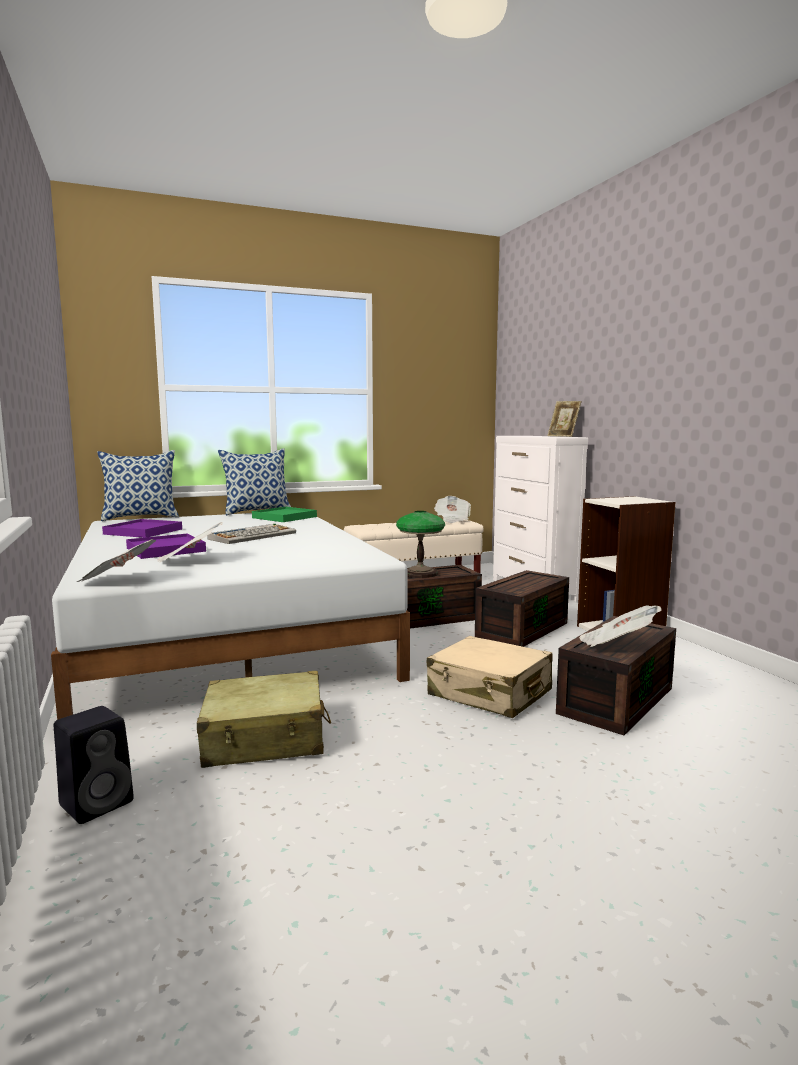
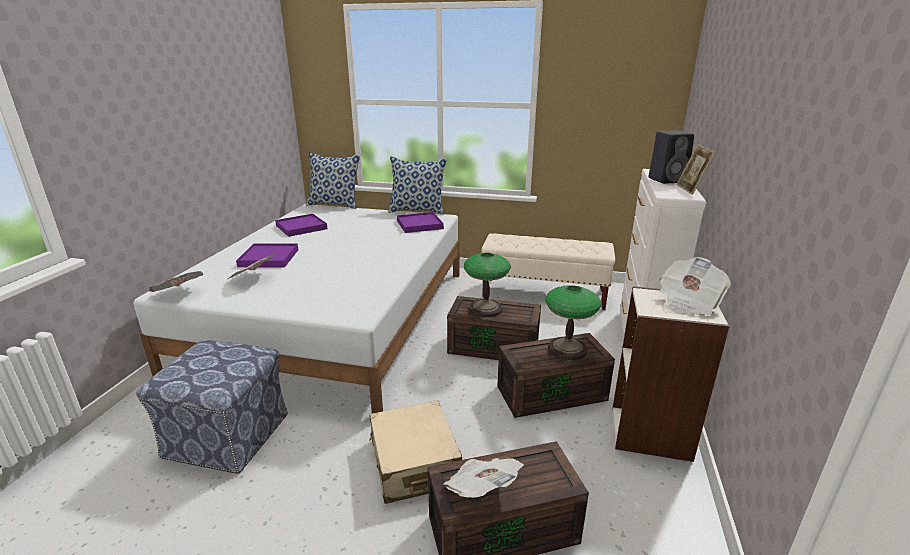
camera: 35 degrees right, 15 degrees up
(98, 802) = (103, 447): black speaker -> black speaker (668, 180)
(253, 536) = (349, 251): keyboard -> none
(265, 738) = (228, 436): beige suitcase -> ottoman
(284, 517) = (419, 225): green tray -> purple tray
(452, 520) = (593, 244): newspaper -> newspaper (688, 303)
(529, 579) = (567, 349): none -> table lamp

